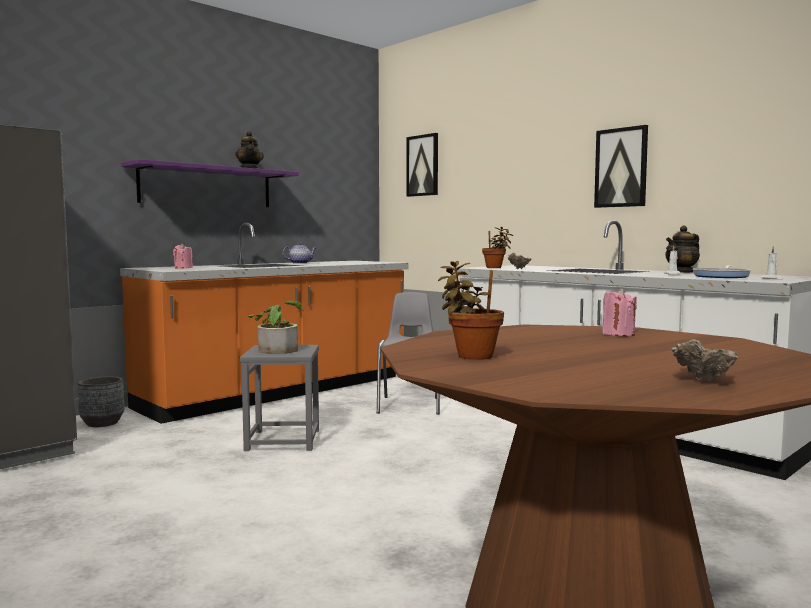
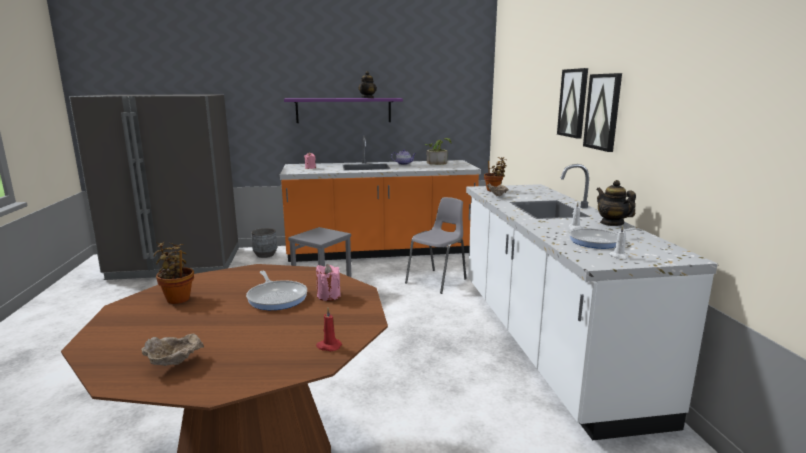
camera: 35 degrees right, 10 degrees up
(277, 349) = (319, 234): potted plant -> potted plant (437, 162)
(423, 165) = (509, 88): picture -> picture (573, 103)
(576, 341) = (277, 297): none -> frying pan
(682, 272) = (612, 223): teapot -> teapot turned 60 degrees clockwise
(764, 351) = (328, 346): none -> red candle

